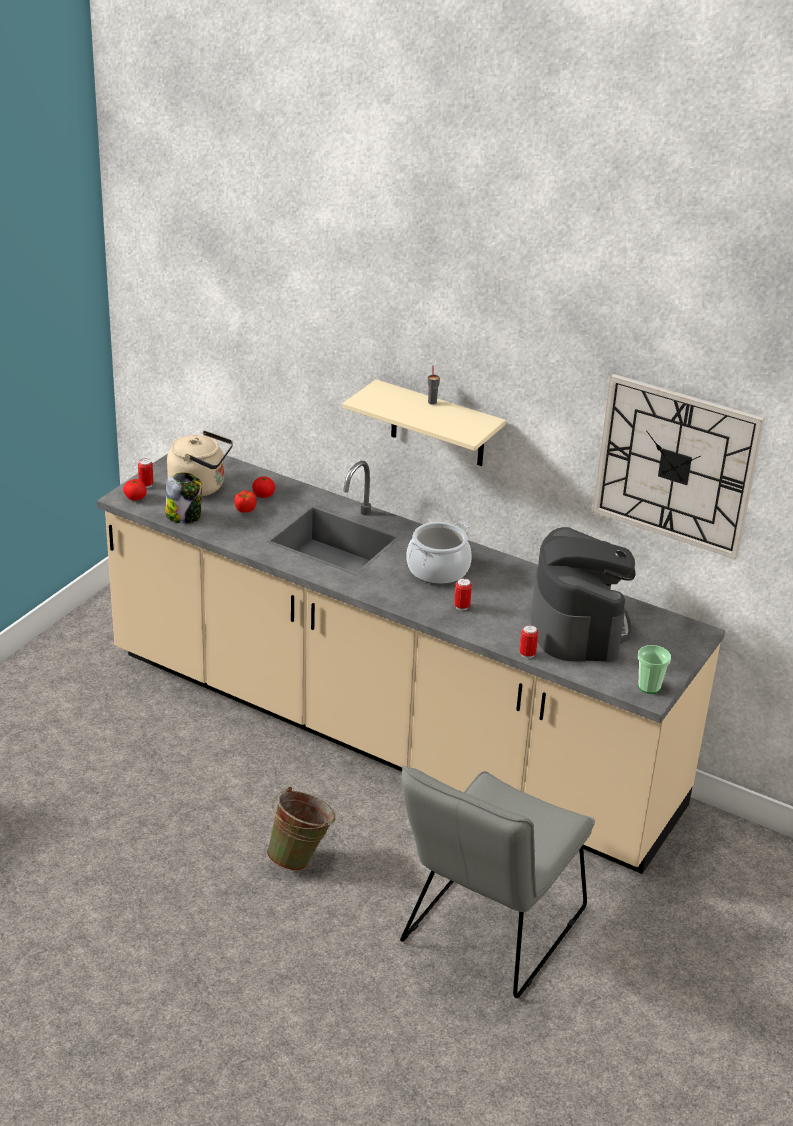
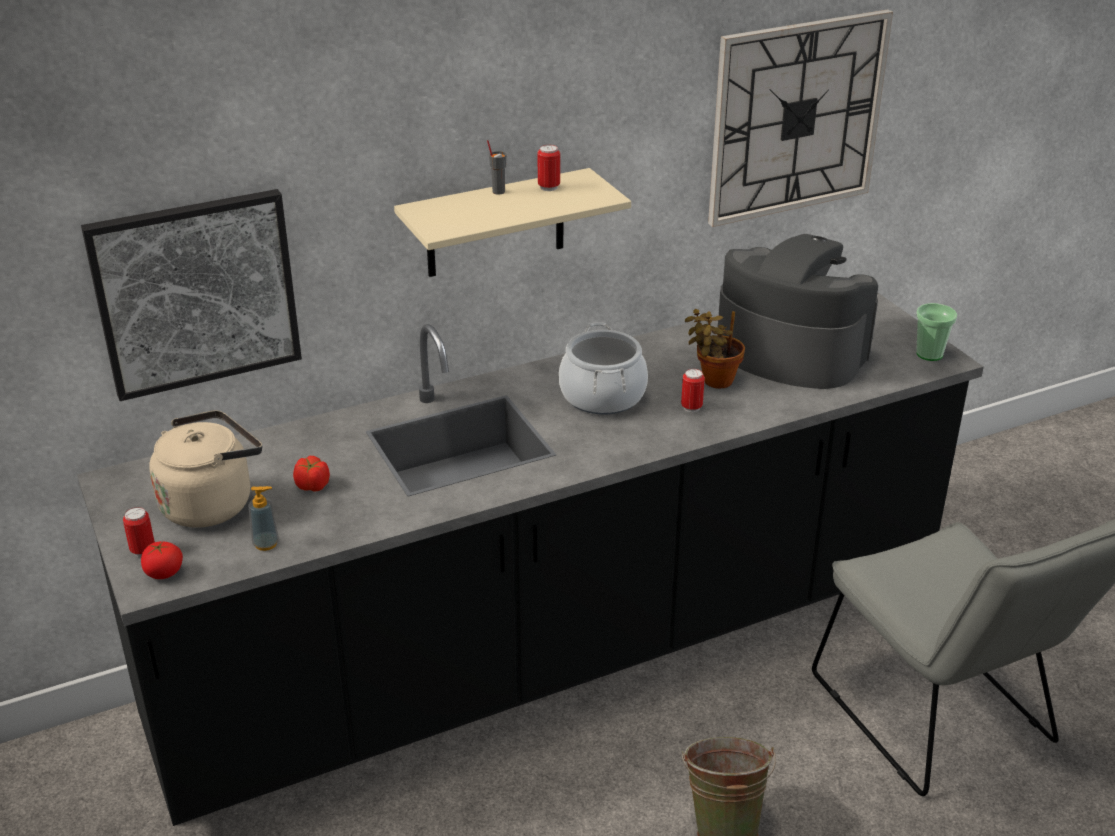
camera: 55 degrees left, 0 degrees up
(184, 516) = (266, 544): jar -> soap dispenser
(262, 373) = (196, 293): none -> picture
(263, 495) = (296, 459): tomato -> none
(388, 733) = (557, 646): beige counter -> black counter
(504, 606) = (714, 380): none -> potted plant
(527, 654) = (819, 401): can -> can (548, 187)

